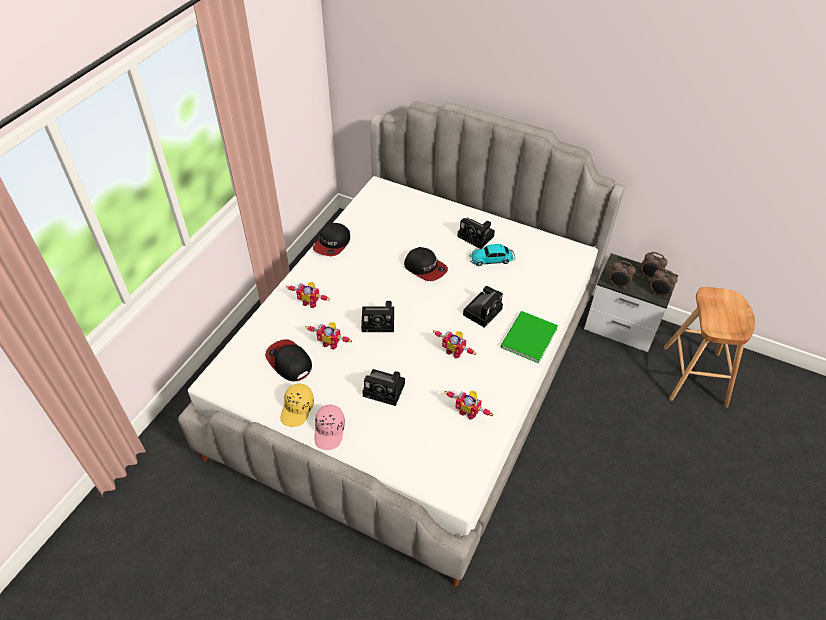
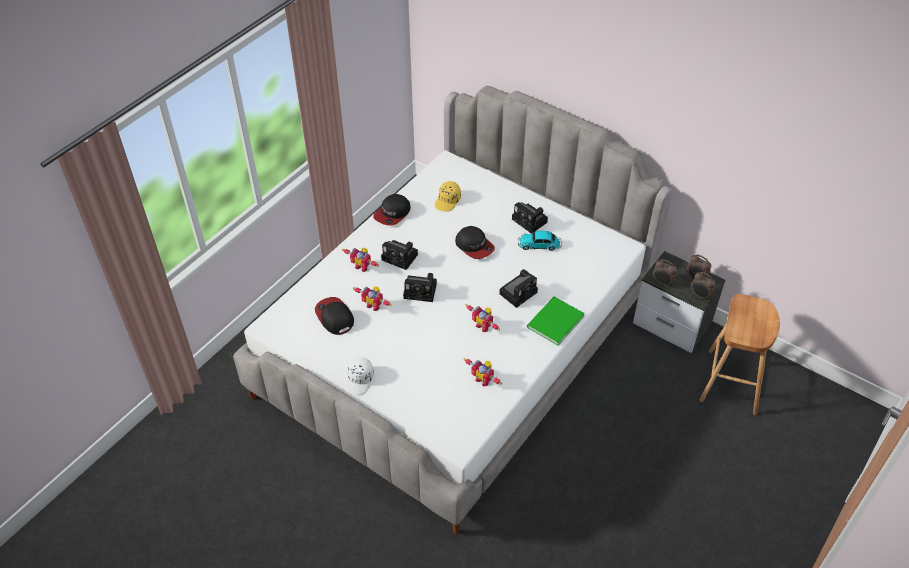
camera: 10 degrees right, 0 degrees up
(298, 409) = (335, 358): yellow cap -> yellow cap (448, 201)
(330, 431) = (359, 380): pink cap -> white cap
(386, 390) = (415, 352): camera -> camera (401, 257)

